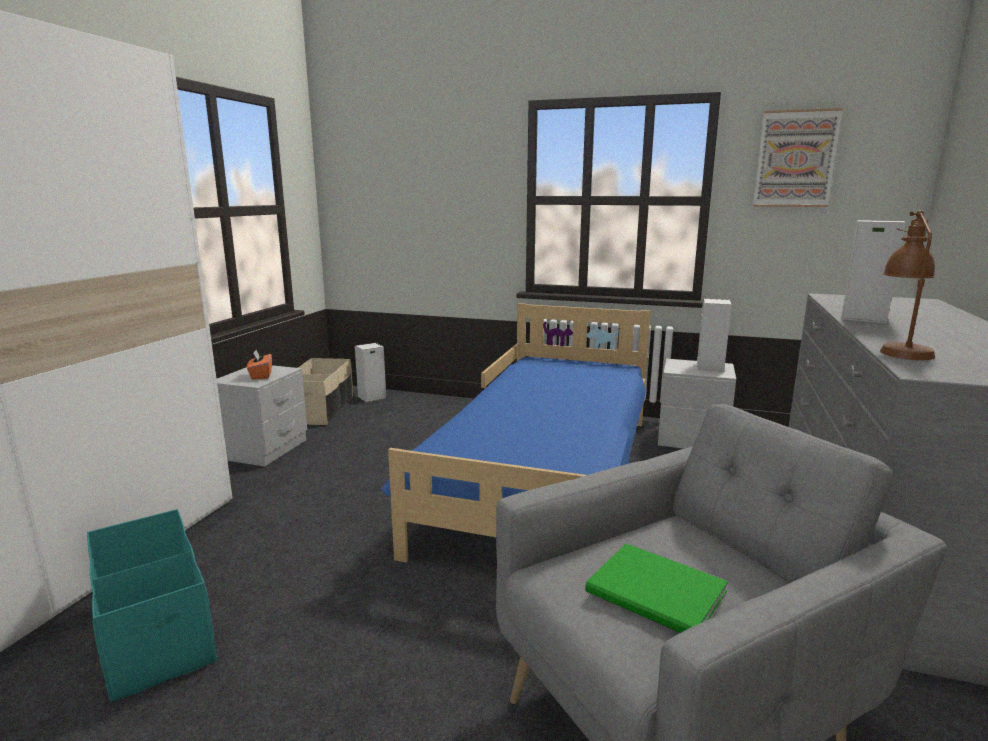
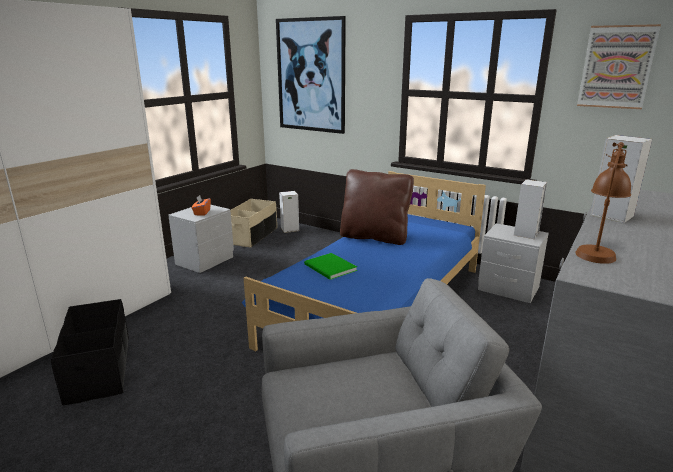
camera: 15 degrees right, 5 degrees up
(156, 630) = (99, 369): turquoise storage box -> black storage box
(394, 183) = (311, 76): none -> picture
(528, 386) = (374, 237): none -> brown pillow
(658, 595) = (338, 403): green book -> green book (330, 268)

